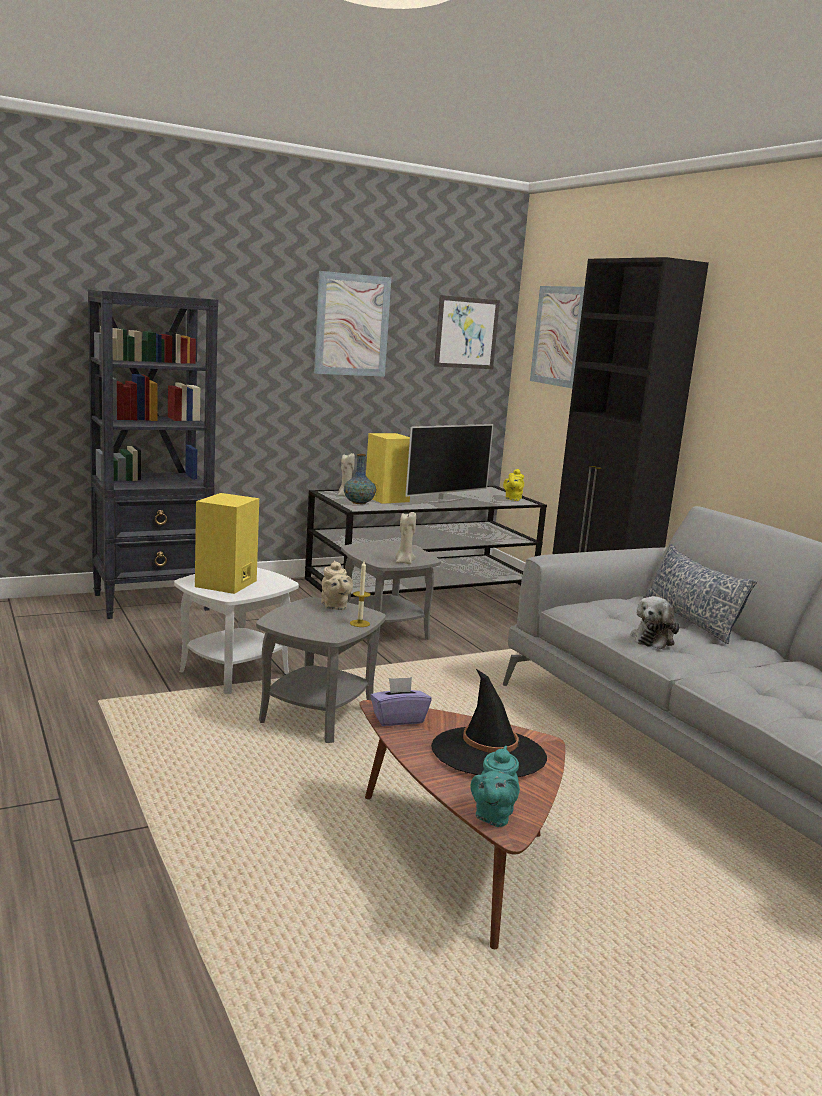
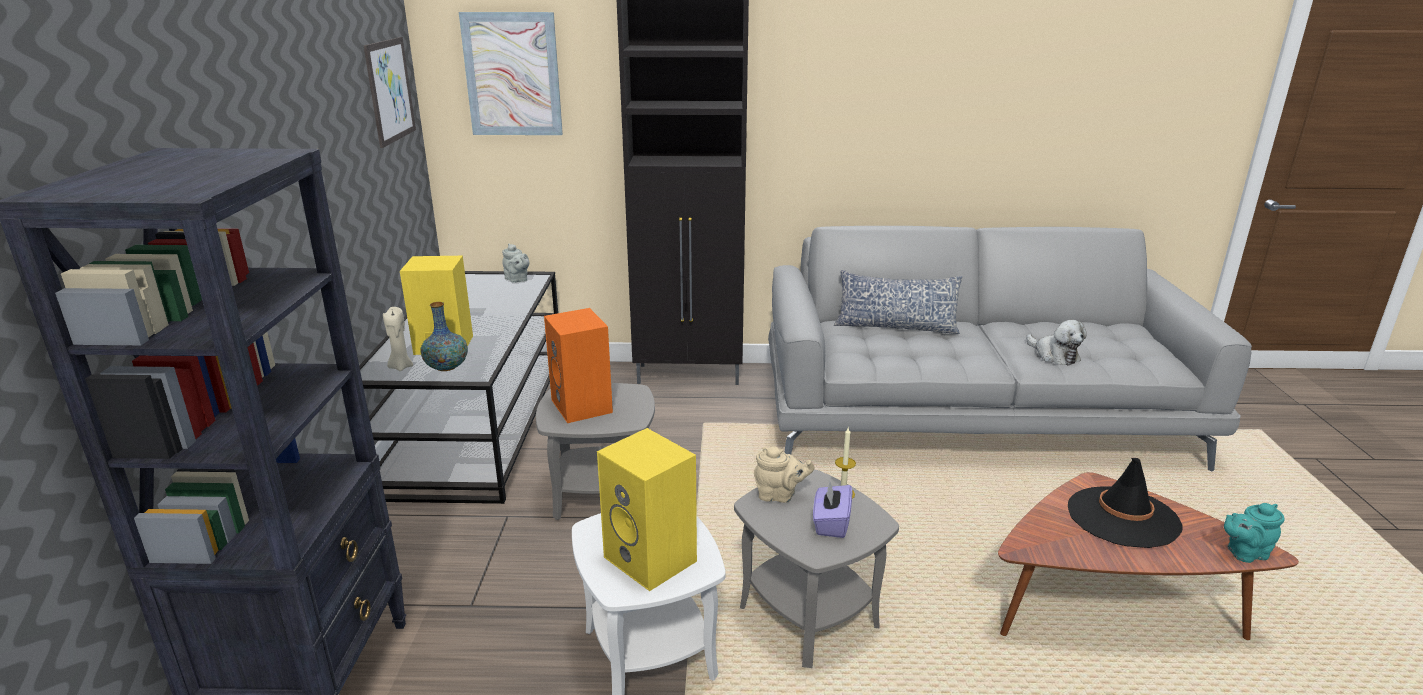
camera: 60 degrees left, 10 degrees up
(352, 325) = (311, 120): picture -> none
(385, 550) = (583, 406): none -> orange speaker
(398, 719) = (1049, 545): purple tissue box -> purple tissue box (831, 523)
(404, 562) = (637, 407): beige candle -> none
(443, 501) = (487, 316): television -> none
(492, 816) = (1244, 553): turquoise teapot -> turquoise teapot turned 120 degrees clockwise
(512, 499) = (517, 280): yellow teapot -> grey teapot
(653, 639) = (940, 357): plush toy -> plush toy (1054, 355)

